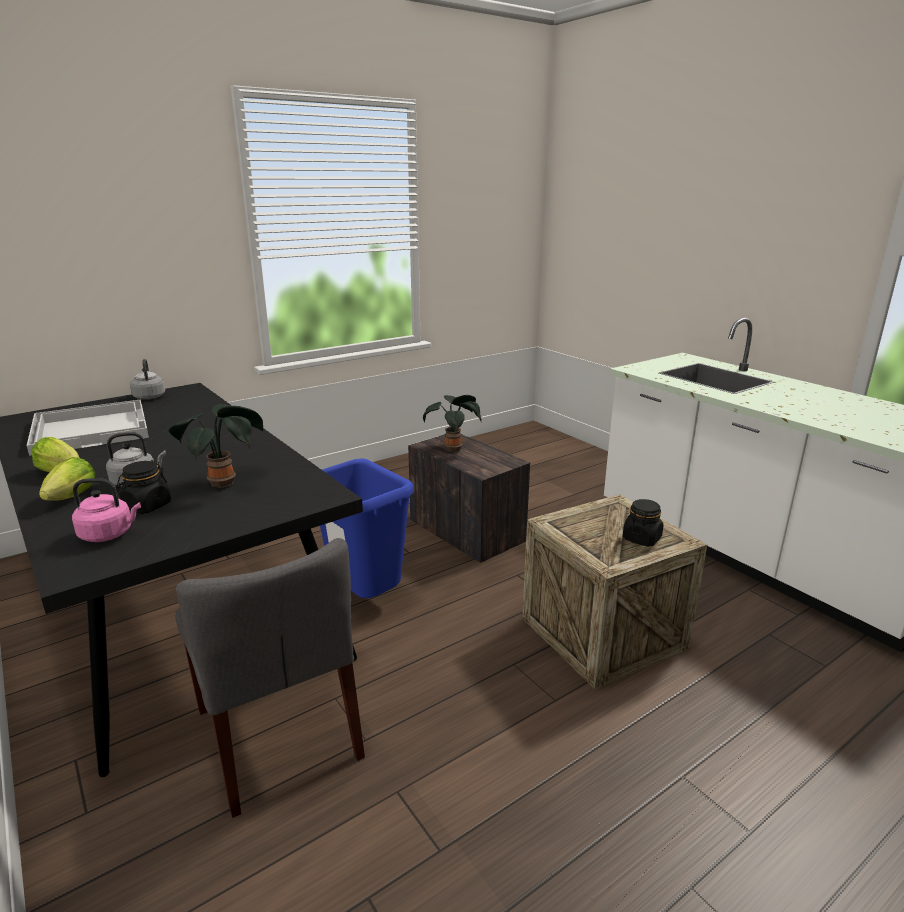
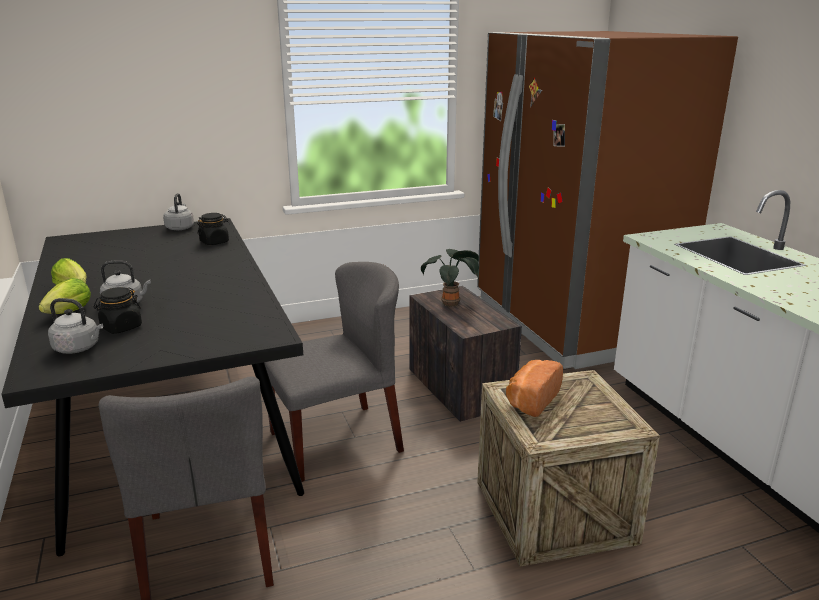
camera: 15 degrees right, 0 degrees up
(92, 429) = (118, 253): white tray -> none
(109, 534) = (79, 348): pink kettle -> grey kettle
(225, 482) = (195, 313): potted plant -> none
(367, 599) = (336, 441): blue trash can -> grey chair
(542, 459) = (571, 323): none -> brown fridge
(580, 528) = (531, 400): none -> bread
(641, 538) = (590, 419): black jar -> black jar (214, 242)

